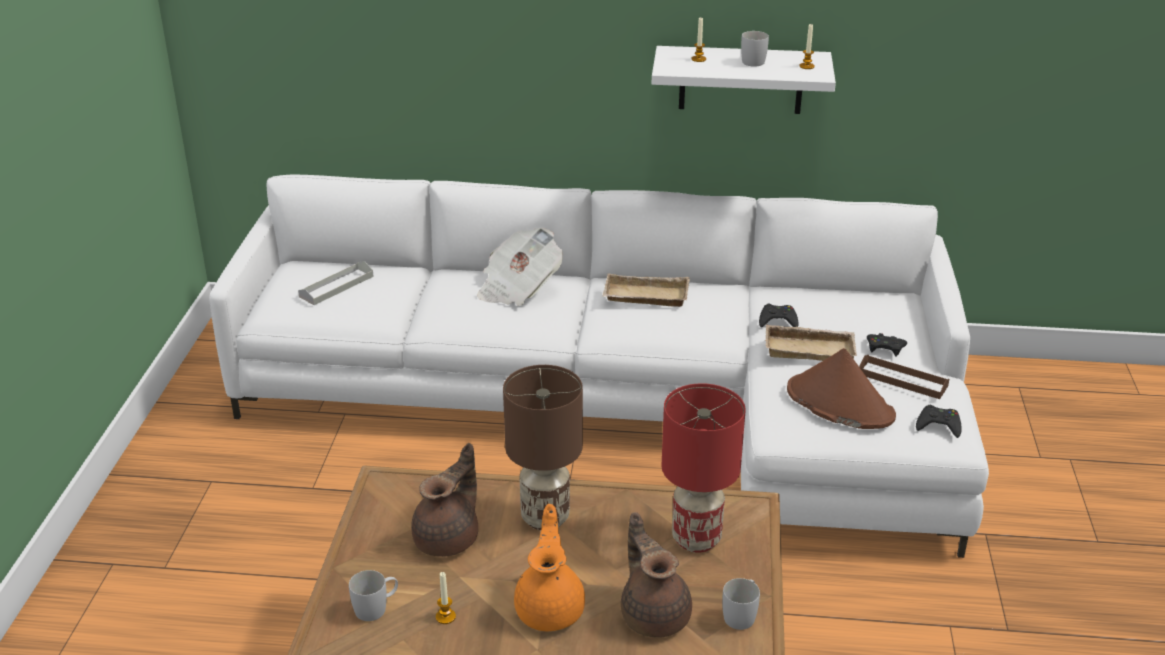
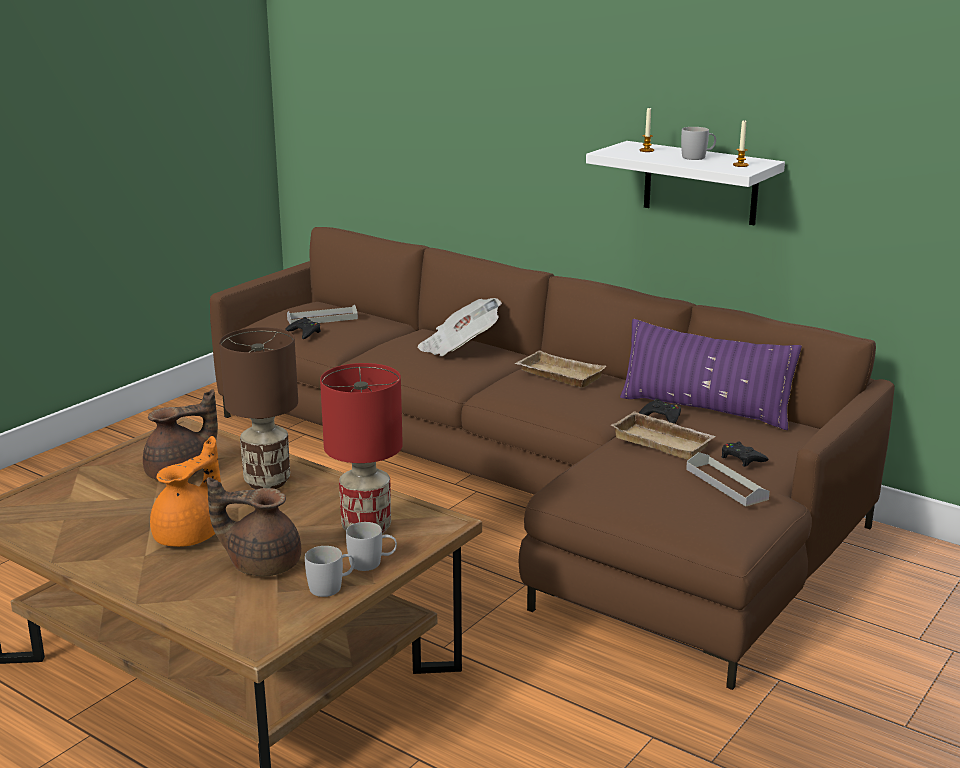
camera: 30 degrees right, 10 degrees down
(376, 608) = (73, 496): white mug -> white mug (372, 563)
(445, 617) = (110, 516): candle -> none
(626, 407) = (534, 488): white sofa -> brown sofa
(654, 614) = (262, 564): brown teapot -> brown teapot turned 90 degrees counterclockwise
(796, 299) = (704, 409): none -> purple pillow
(839, 403) = (639, 484): brown hat -> none
(902, 380) = (726, 484): brown tray -> grey tray
(938, 425) = (719, 525): black game controller -> black game controller (304, 332)

